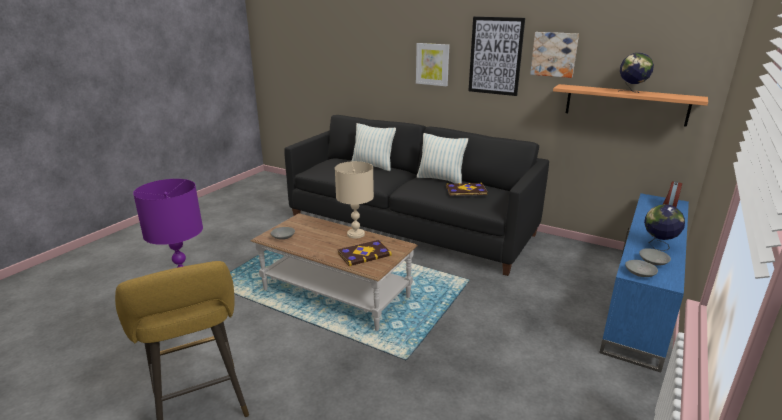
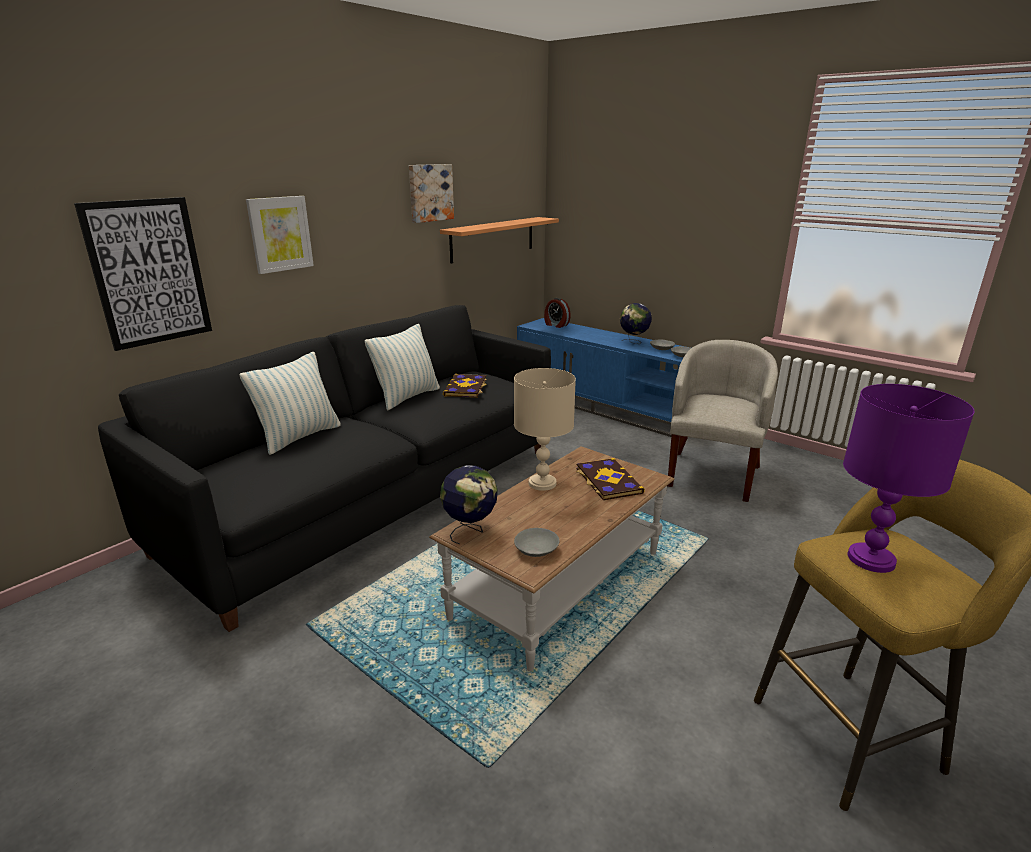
camera: 80 degrees left, 0 degrees up
(495, 56) = (368, 205): picture -> picture (149, 272)
(530, 371) = (712, 473): none -> beige armchair
(631, 92) = (506, 223): globe -> globe (470, 531)

